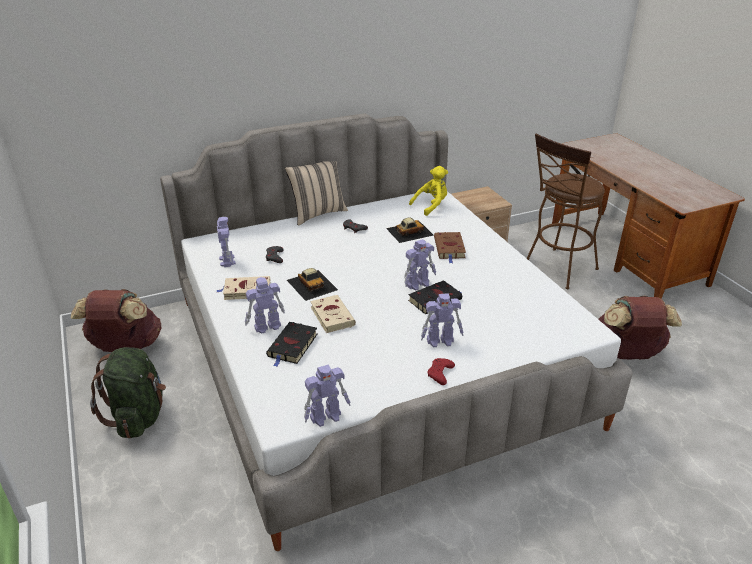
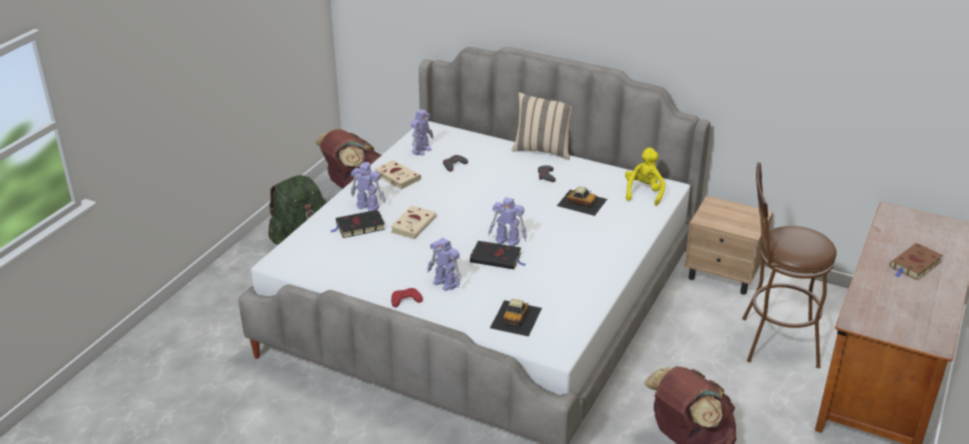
camera: 50 degrees right, 0 degrees up
(312, 284) = (441, 197): toy car -> toy car (516, 317)
(326, 416) = (305, 275): toy robot -> none
(431, 206) = (644, 193): yellow plush toy -> yellow plush toy turned 90 degrees counterclockwise
(450, 249) = (584, 232): brown book -> brown book (914, 265)

